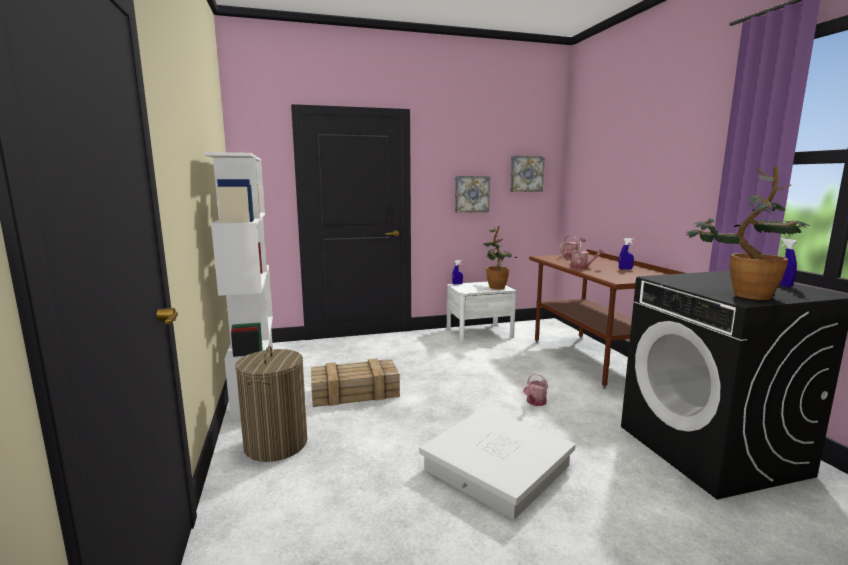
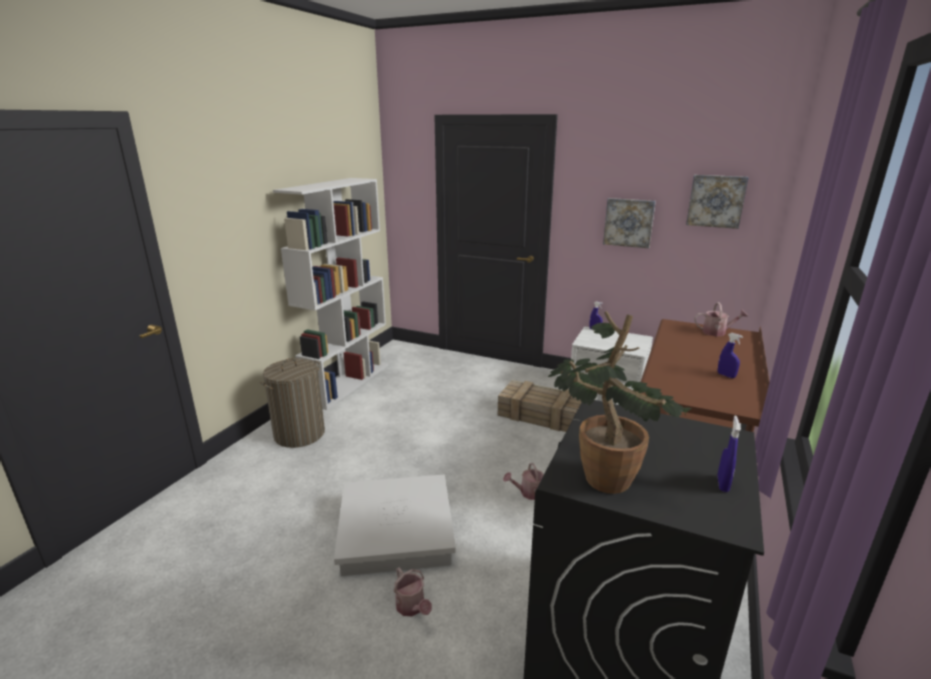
camera: 40 degrees right, 10 degrees up
(356, 392) = (403, 414): crate -> crate (542, 415)
(497, 286) = (633, 344): potted plant -> none
(581, 267) = (672, 356): watering can -> watering can (412, 607)

